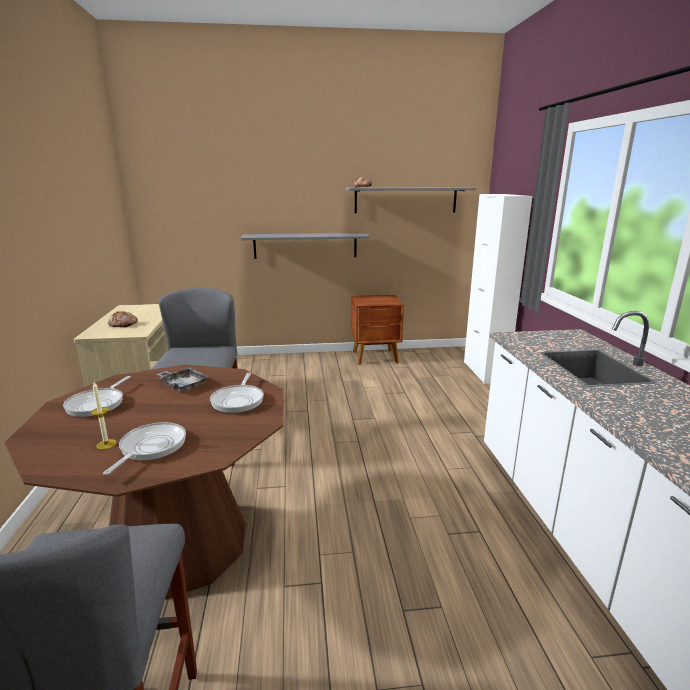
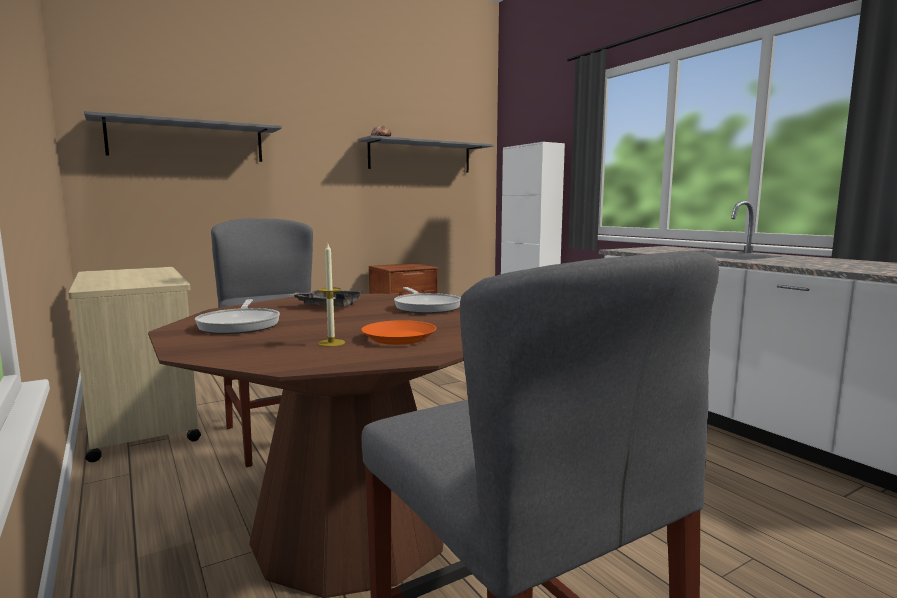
camera: 25 degrees left, 10 degrees down
(123, 324) = (128, 280): bread -> none
(150, 447) = (398, 338): frying pan -> orange plate
(305, 245) = (313, 205): grey shelf -> grey shelf (187, 141)

